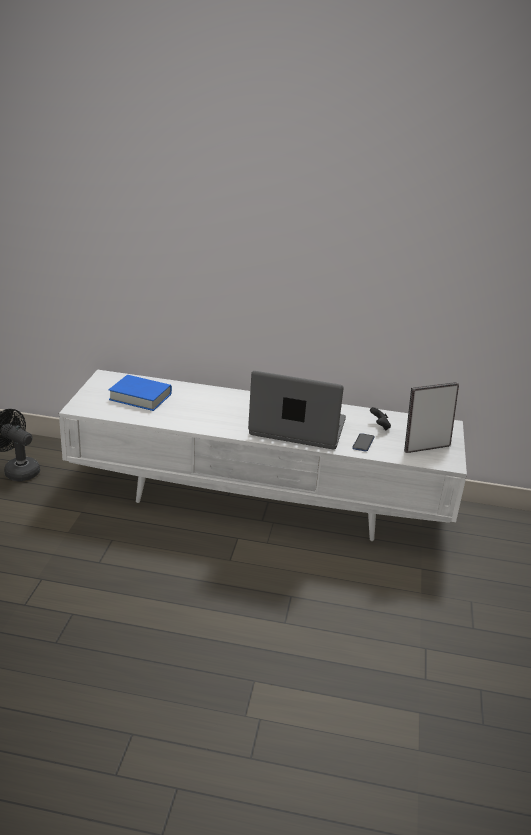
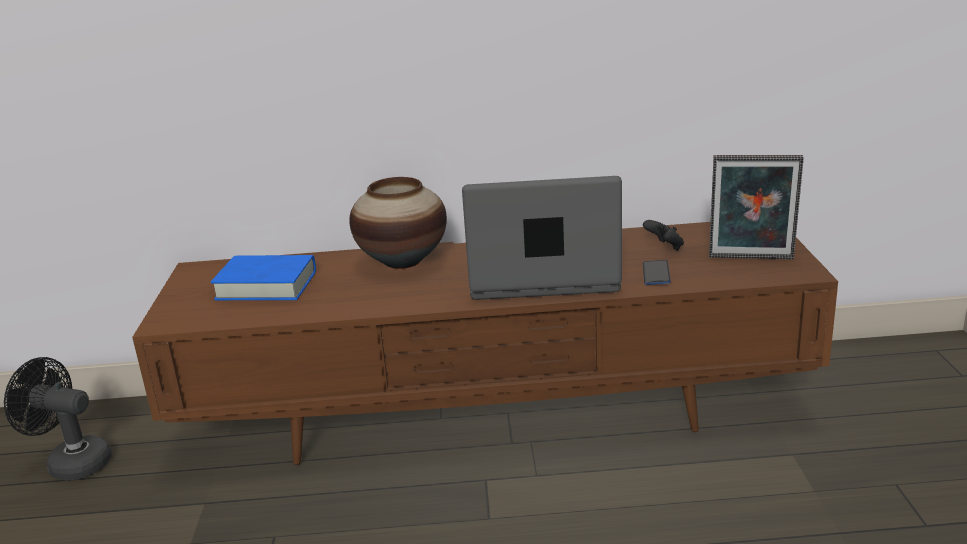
camera: 10 degrees left, 5 degrees down
(222, 399) = (402, 262): none -> vase
(260, 499) = (493, 411): white tv stand -> brown tv stand
(425, 447) = (751, 259): picture frame -> picture frame turned 135 degrees counterclockwise

